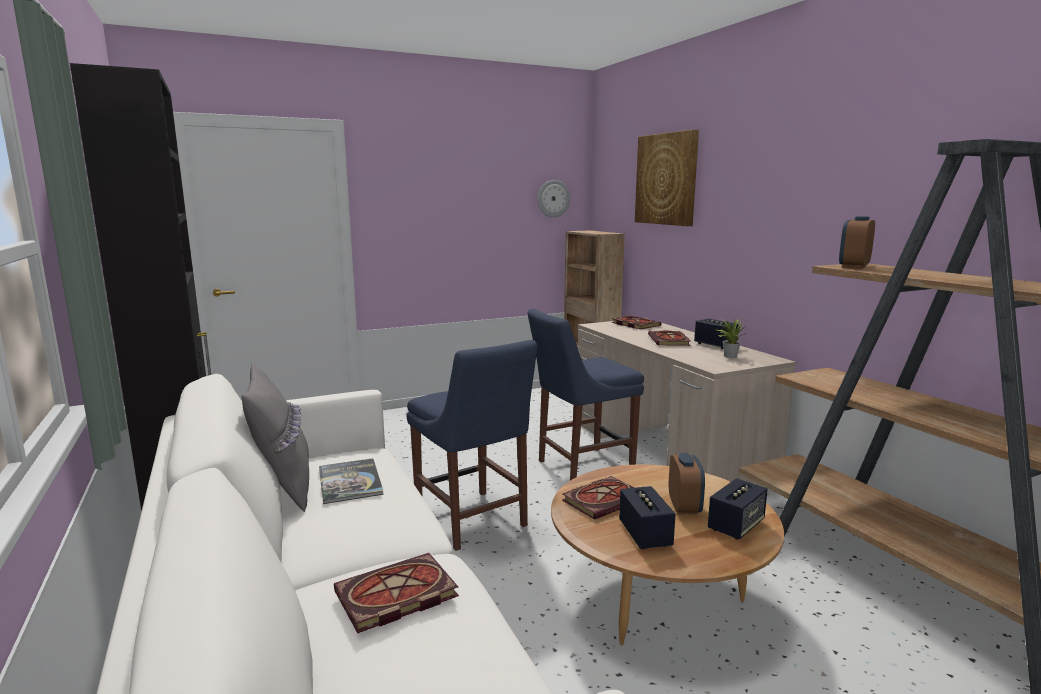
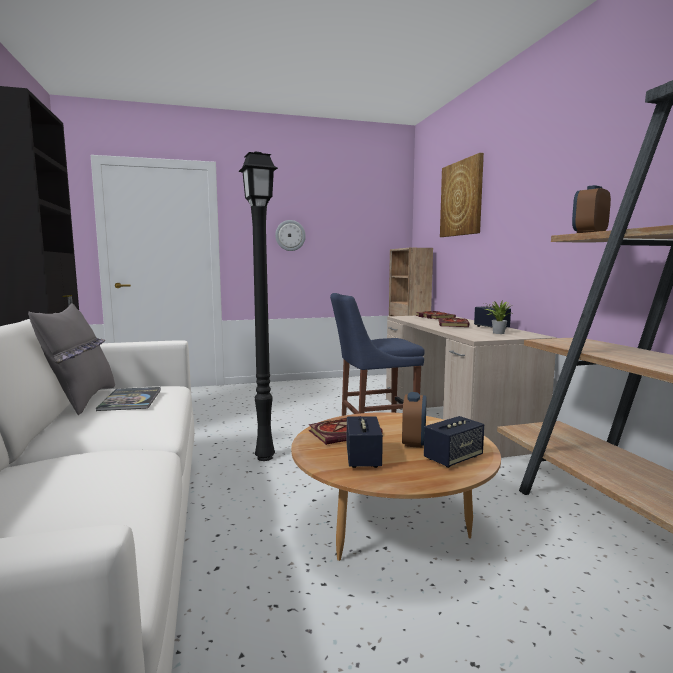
camera: 10 degrees right, 5 degrees down
(394, 597) = (80, 469): book -> none
(473, 522) = (264, 458): blue chair -> black floor lamp
(553, 198) = (380, 224): wall clock -> wall clock (290, 235)

